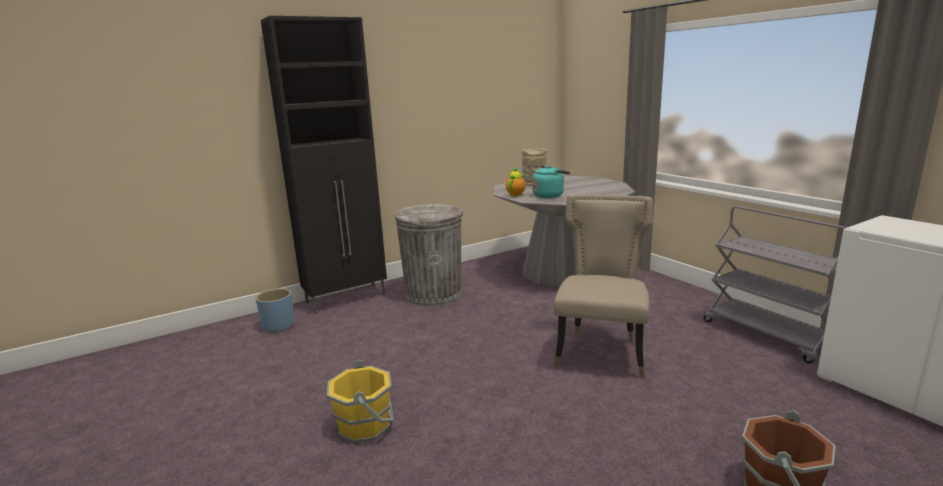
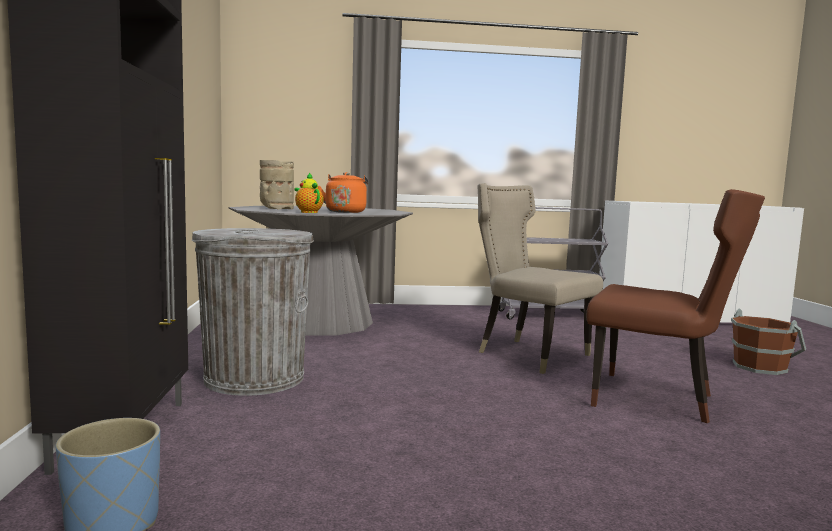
camera: 65 degrees left, 10 degrees down
(365, 425) = (618, 491): yellow bucket -> none
(549, 195) = (345, 212): turquoise kettle -> orange kettle
(554, 426) = (657, 399): none -> brown chair

